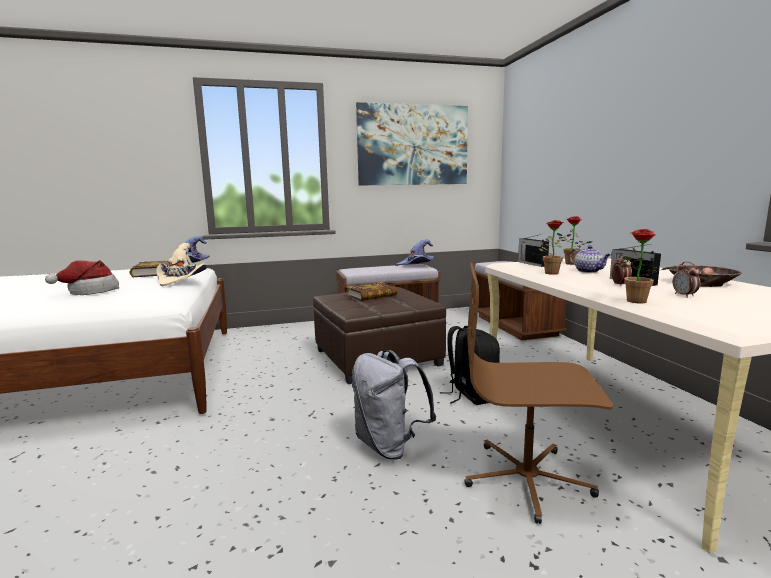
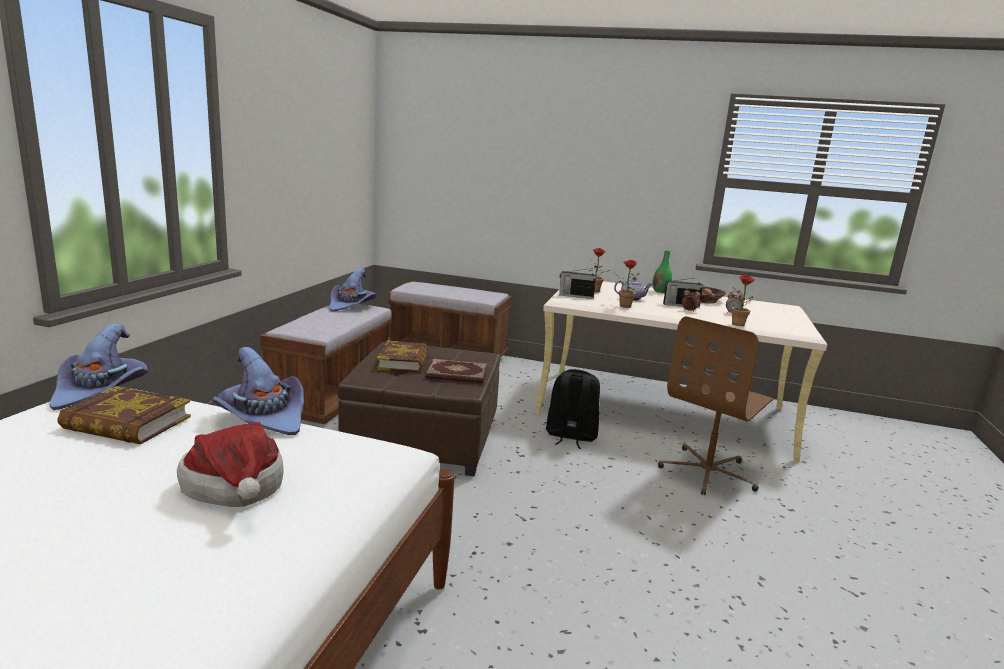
camera: 60 degrees left, 5 degrees up
(181, 280) = (263, 416): beige hat -> purple hat
(375, 307) = (456, 375): none -> book
(389, 446) = (624, 501): grey backpack -> none
(413, 145) = (308, 130): picture -> none
(663, 272) = (660, 291): none -> green vase

